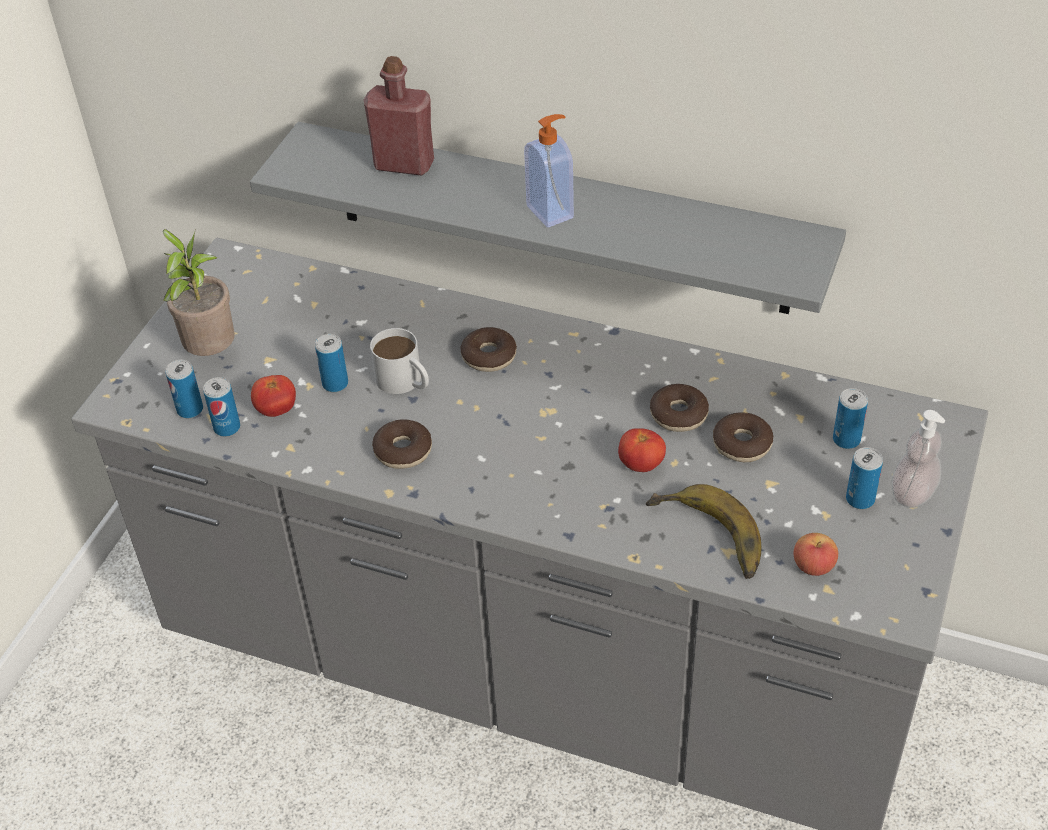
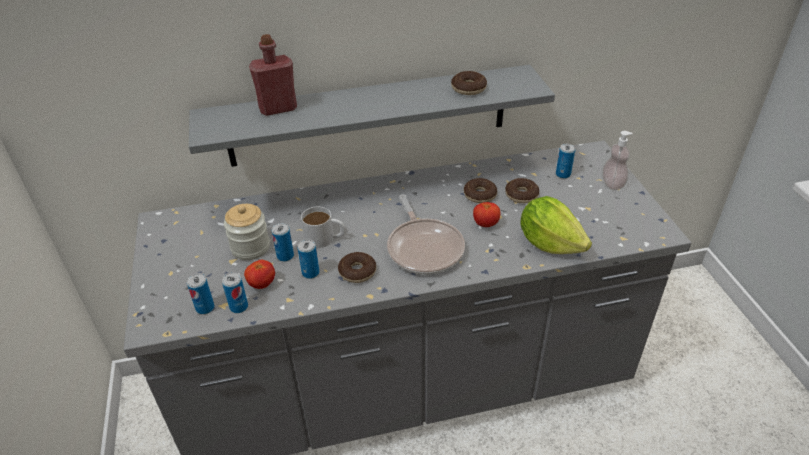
camera: 35 degrees left, 5 degrees down
(211, 352) = (191, 272): potted plant -> none
(304, 351) = (250, 247): none -> jar
(489, 356) = (359, 208): donut -> donut (468, 89)
(520, 459) = (424, 248): none -> frying pan
(551, 211) = (384, 102): soap dispenser -> none
(705, 540) = (550, 243): banana -> lettuce
(813, 566) = (607, 231): apple -> none
(860, 499) = (595, 195): can -> can (310, 273)

